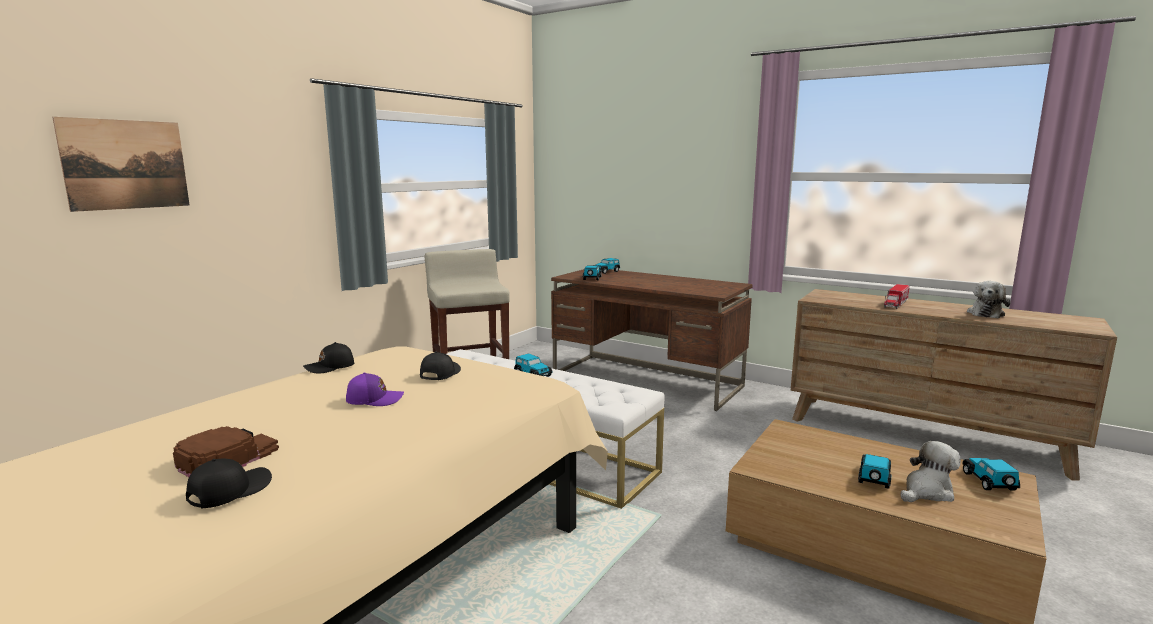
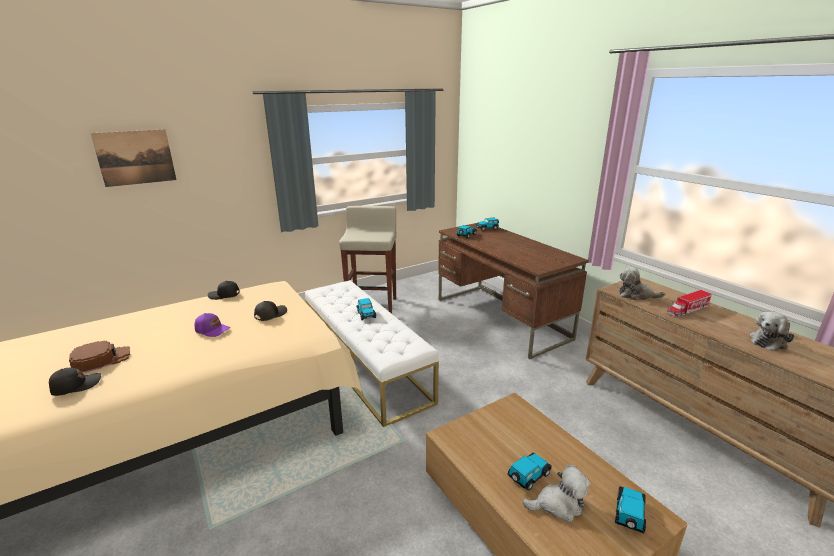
camera: 25 degrees right, 10 degrees up
(839, 300) = (636, 295): none -> plush toy

